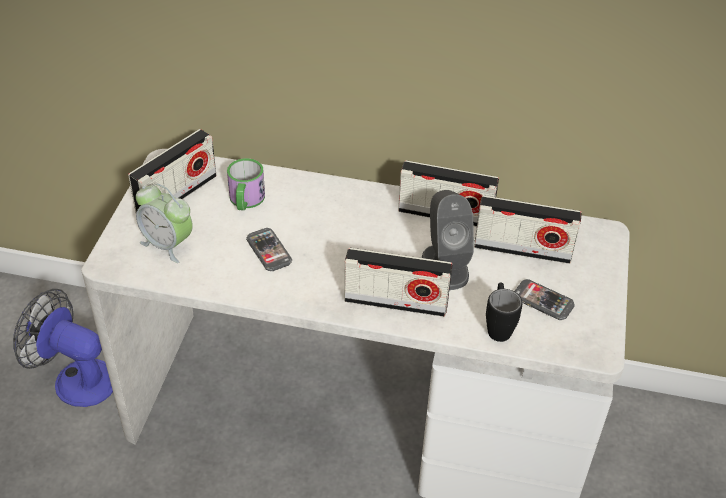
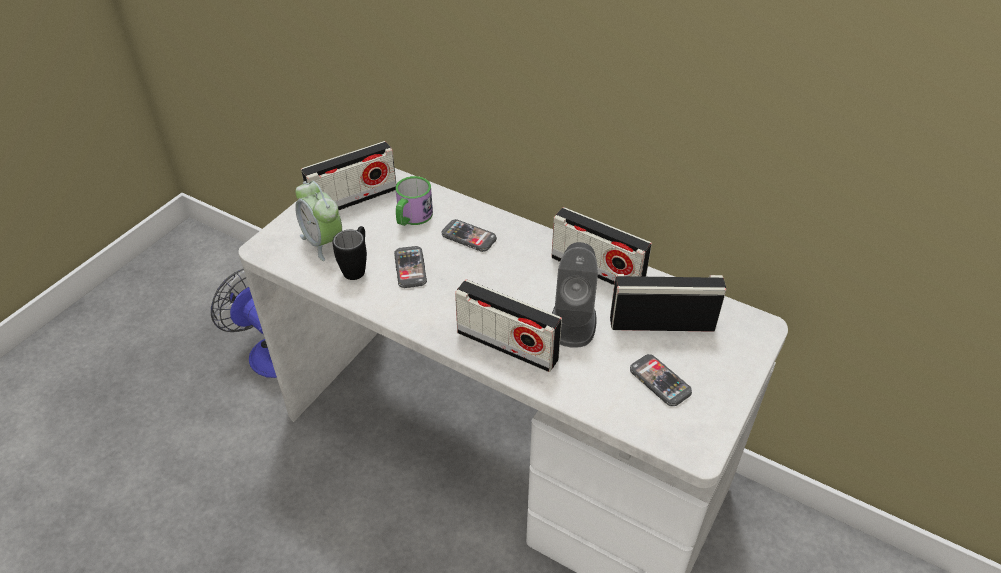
camera: 20 degrees right, 0 degrees up
(311, 208) = (469, 237): none -> phone
(498, 326) = (600, 396): black mug -> black mug (357, 267)
(522, 249) = (662, 323): radio -> radio turned 150 degrees clockwise

